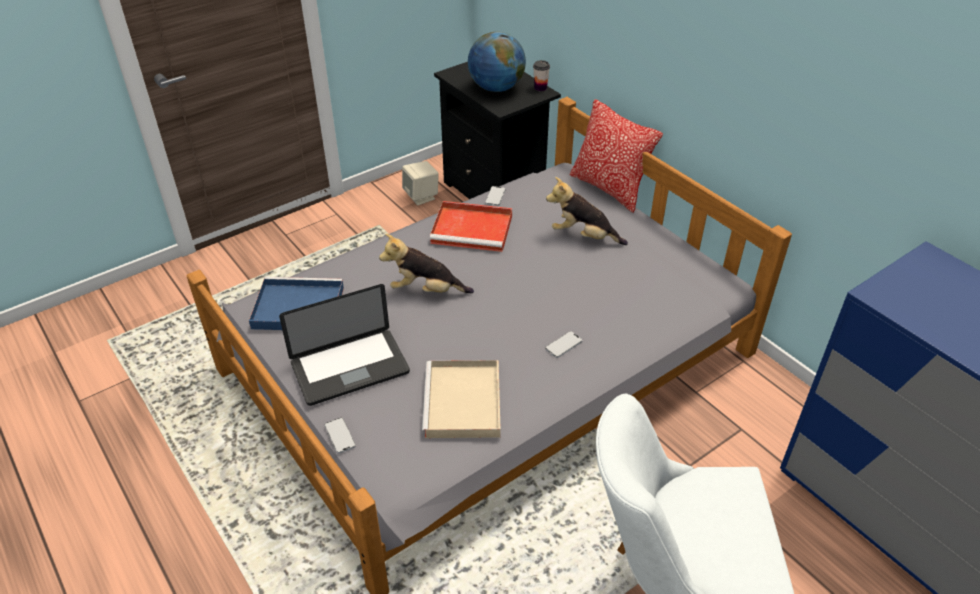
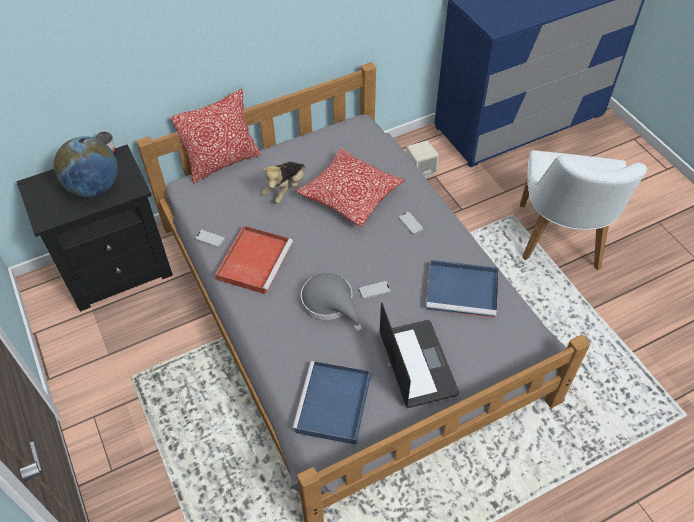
camera: 80 degrees left, 10 degrees up
(340, 436) = (489, 373): phone -> phone (374, 290)
(421, 196) = (97, 333): beige speaker -> beige speaker (420, 171)
(426, 290) = (330, 303): plush toy -> grey hat
(463, 403) = (463, 290): beige tray -> blue tray
(592, 287) = (350, 195): none -> pillow

